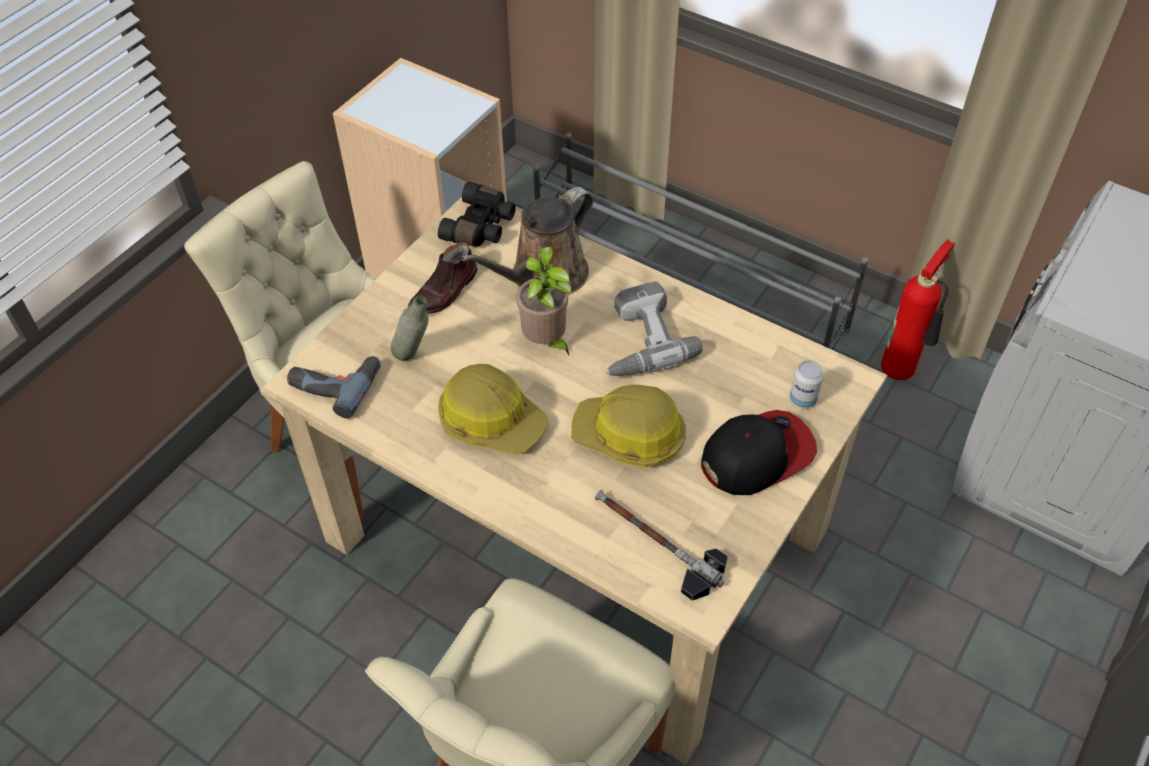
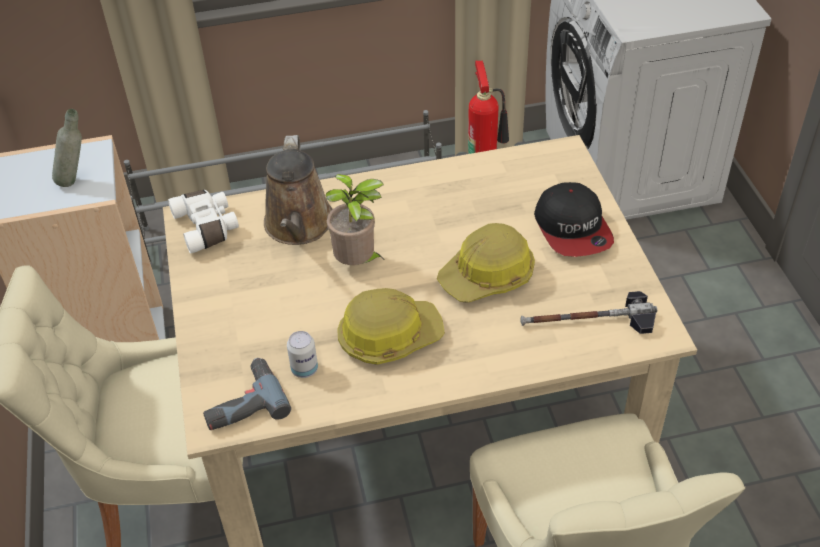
camera: 45 degrees left, 5 degrees down
(415, 358) = (280, 341): grey bottle -> grey bottle (76, 181)
(444, 291) = (240, 285): brown shoe -> none
(481, 226) = (207, 227): black binoculars -> white binoculars
(638, 340) = (415, 219): power drill -> none
(757, 455) = (573, 228): cap -> cap turned 150 degrees clockwise
(802, 399) = (555, 180): can -> can (304, 369)

